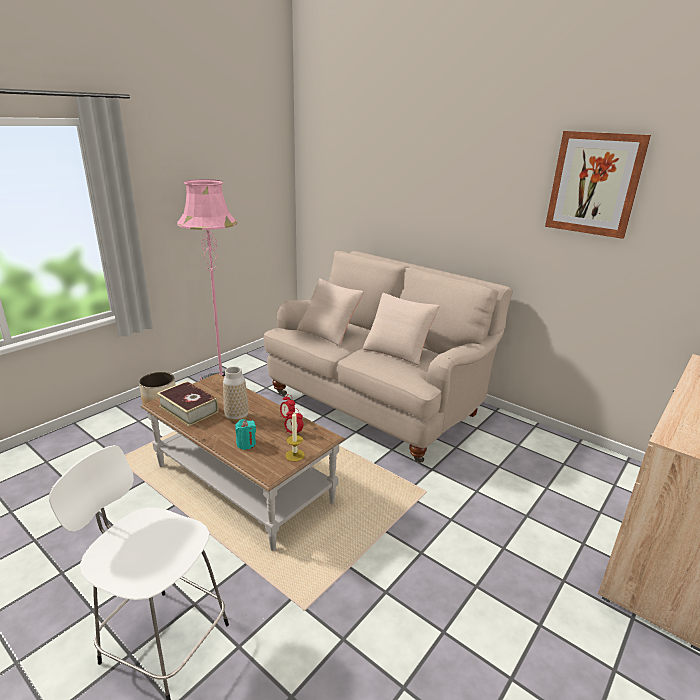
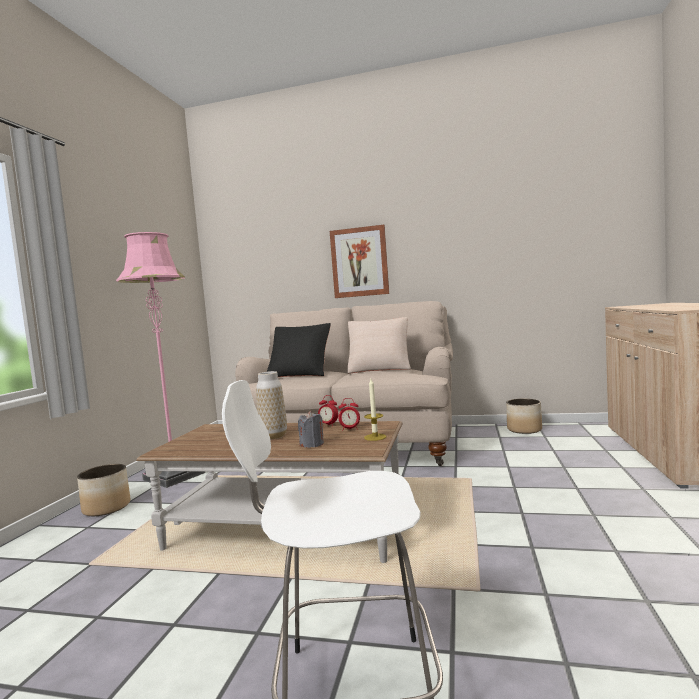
camera: 25 degrees left, 20 degrees down
(188, 409) = (207, 445): book -> none
(246, 444) = (312, 444): turquoise candle -> grey candle
(329, 333) = (300, 374): beige pillow -> black pillow
(556, 445) = (525, 429): none -> planter
(594, 184) = (487, 211): picture -> picture (359, 262)

